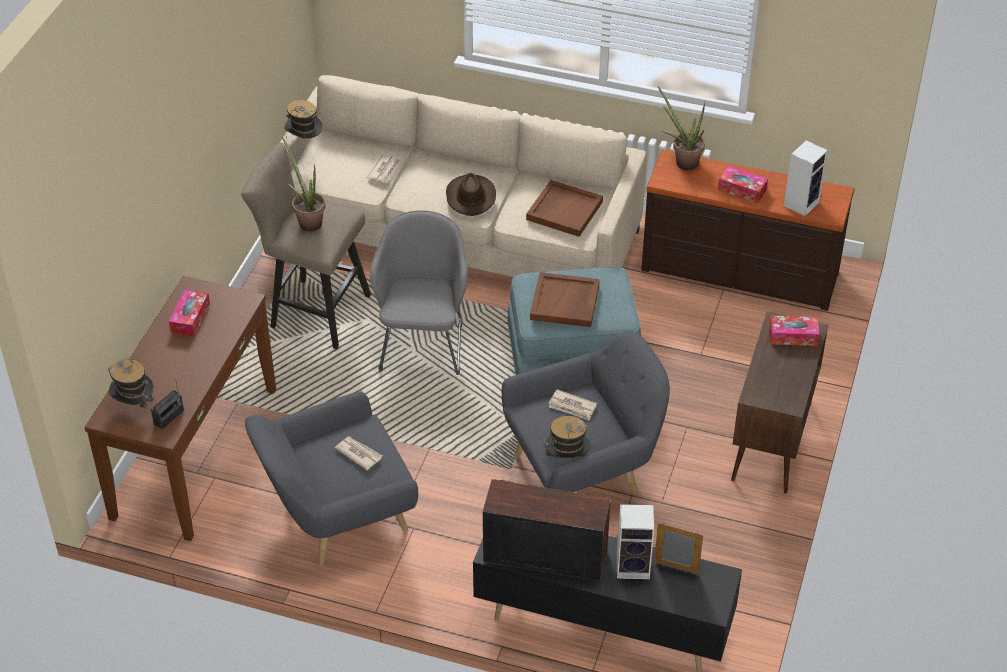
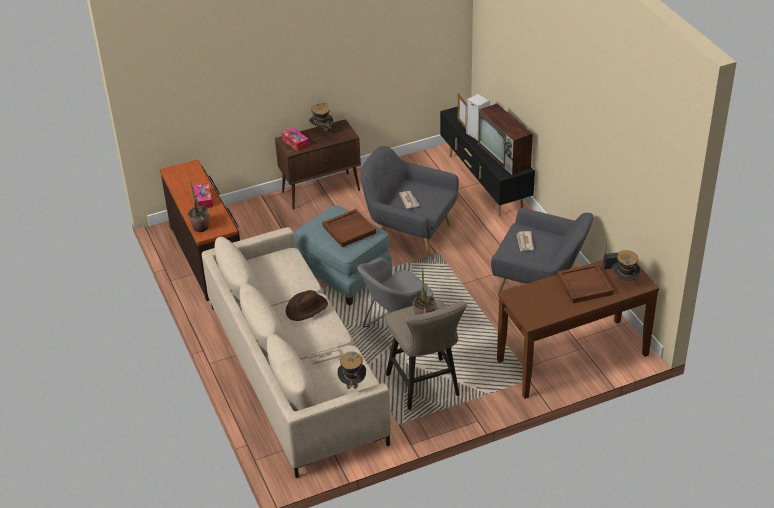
camera: 130 degrees left, 5 degrees down
(190, 318) = (550, 305): tissue box -> none
(564, 210) = (277, 269): brown tray -> brown tray (584, 285)
(566, 460) = (440, 189): hat -> hat (321, 131)
(801, 203) = (192, 178): speaker -> none

